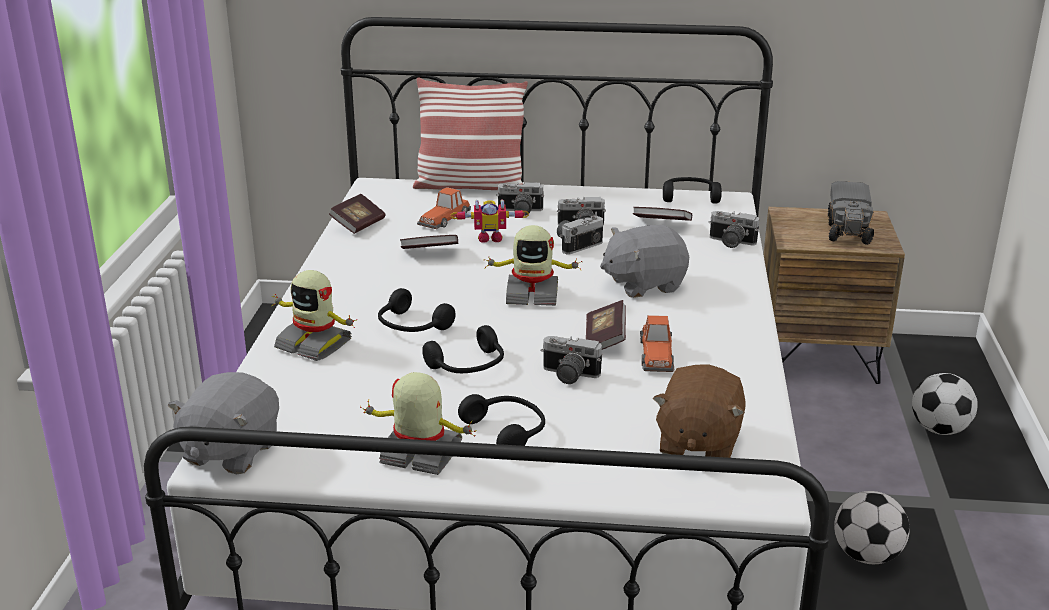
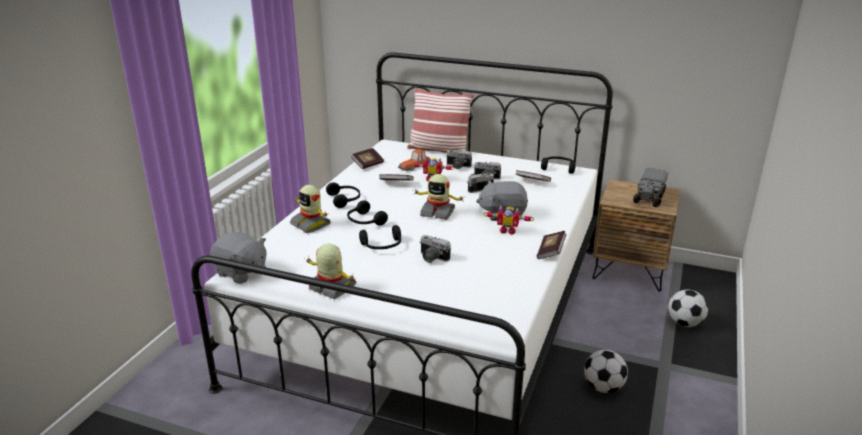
camera: 15 degrees right, 0 degrees up
(230, 451) = (241, 272): grey plush toy -> grey plush toy turned 90 degrees counterclockwise
(507, 431) = (383, 282): black headphones -> black headphones (345, 199)
(605, 340) = (463, 241): book -> book (550, 252)
(656, 354) = (486, 253): toy car -> none
(669, 311) = (508, 230): none -> toy robot
(697, 443) = (480, 304): brown plush toy -> none
(730, 243) = (566, 197): camera -> none

